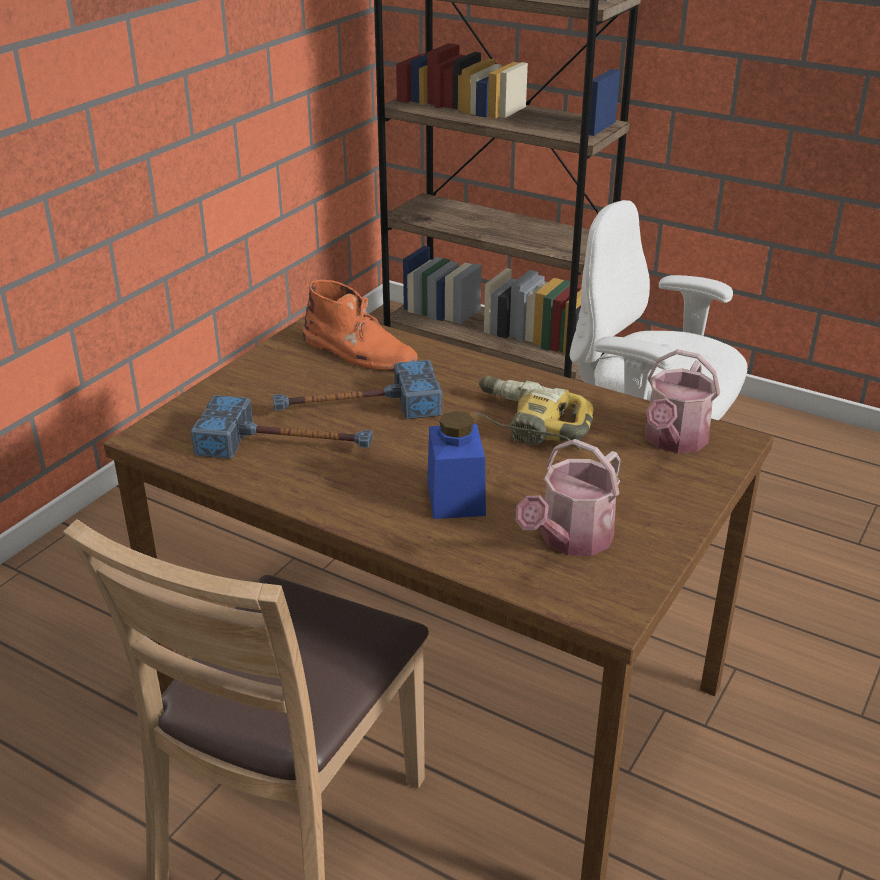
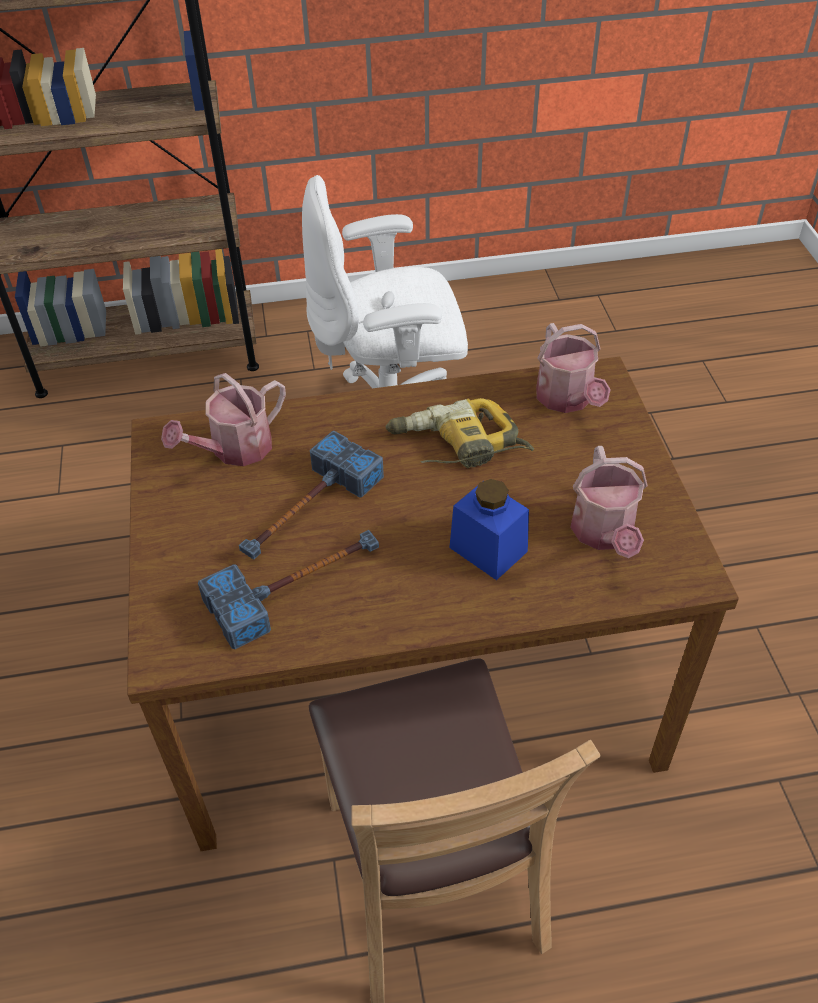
camera: 40 degrees left, 15 degrees up
(359, 352) = (234, 450): orange boot -> watering can

